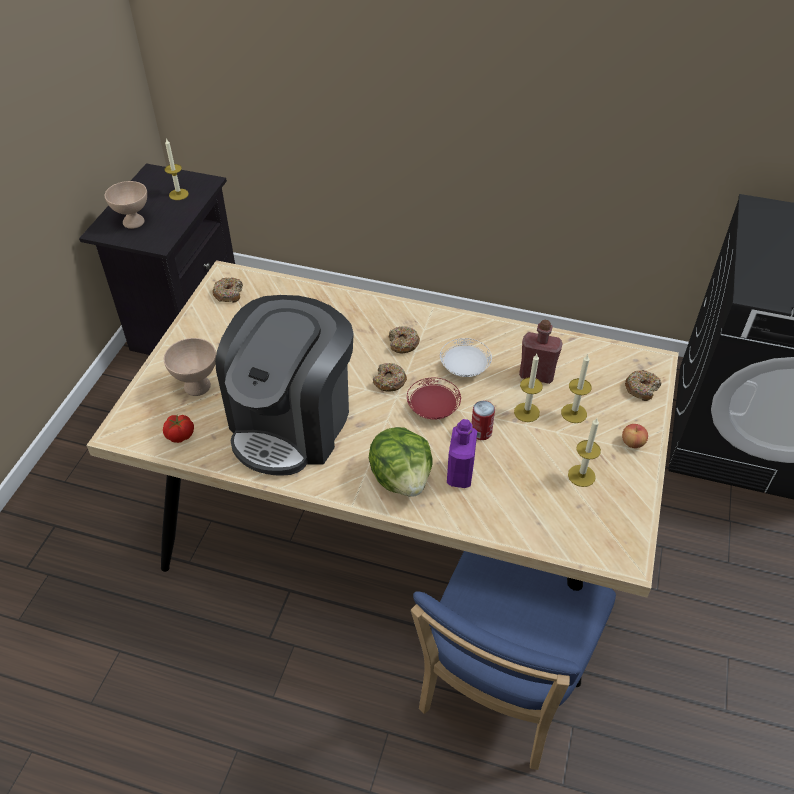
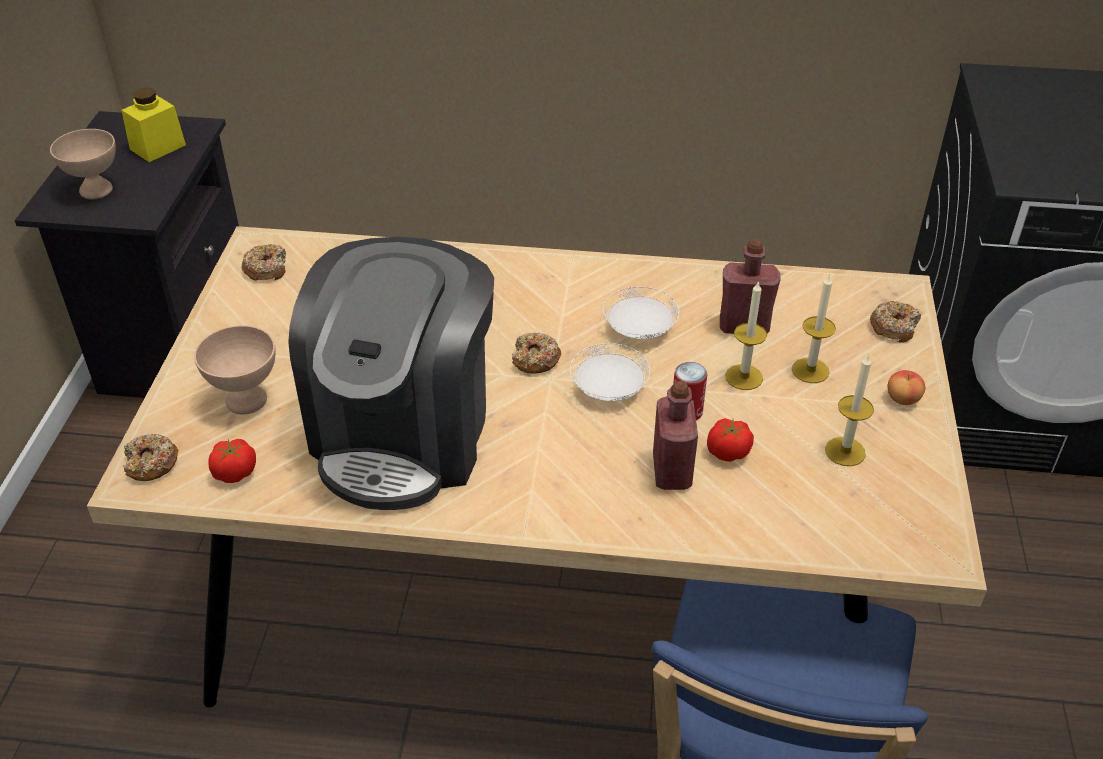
camera: 10 degrees left, 5 degrees down
(178, 194) = (158, 147): candle -> yellow jar
(401, 478) = (588, 489): lettuce -> none
(403, 344) = (542, 307): donut -> donut (151, 464)
(433, 409) = (609, 389): red plate -> white plate
(460, 474) = (671, 471): purple bottle -> red bottle
(501, 465) = (727, 452): none -> tomato

